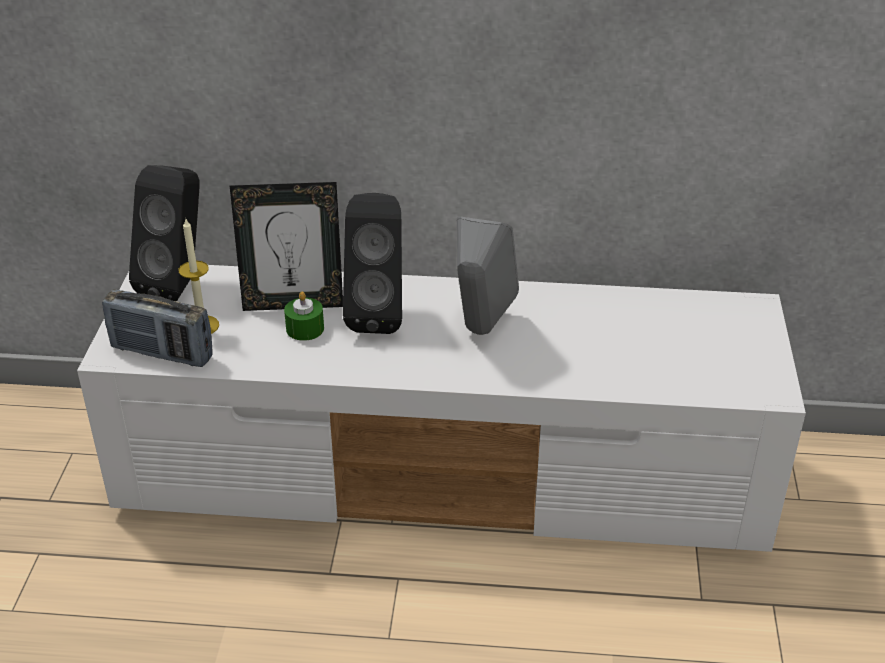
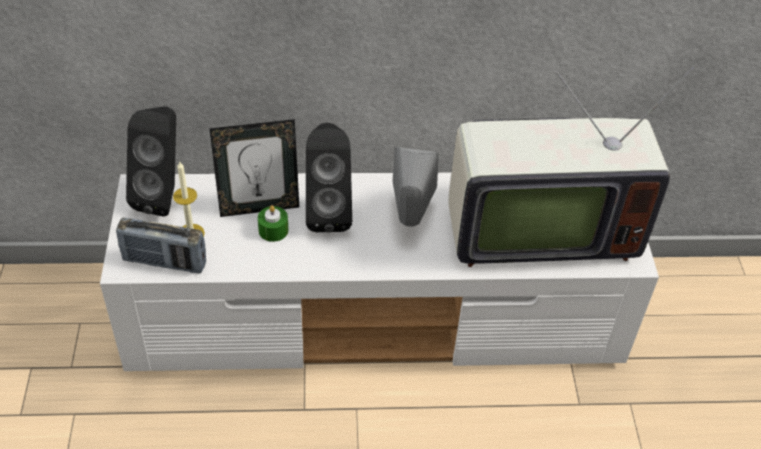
camera: 10 degrees left, 10 degrees up
(646, 350) = (536, 230): none -> television

